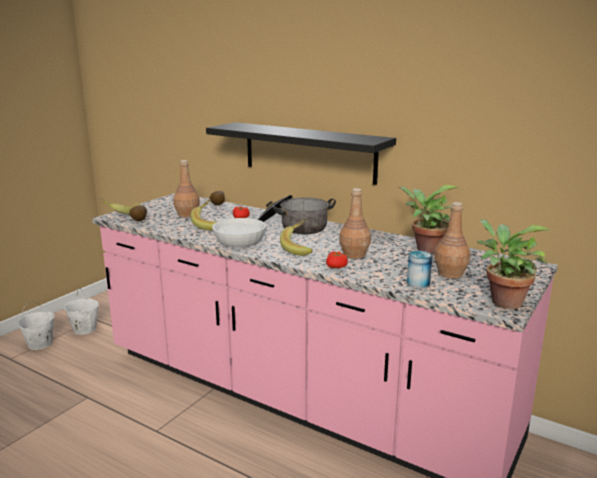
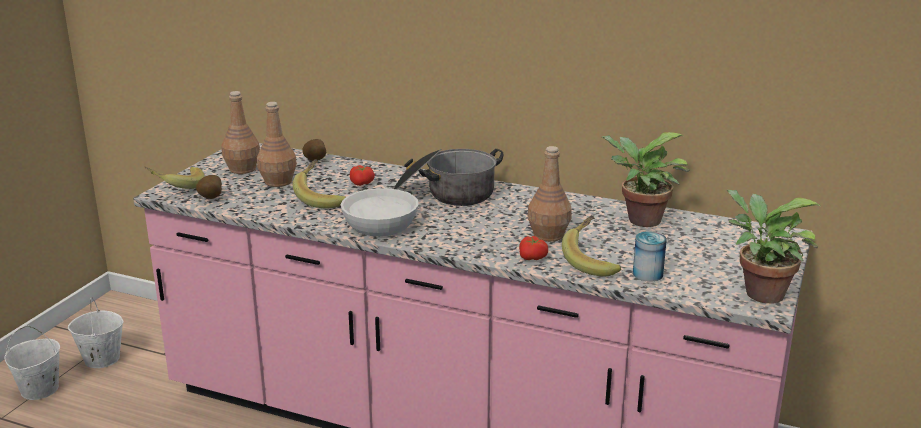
camera: 10 degrees left, 5 degrees up
(301, 248) = (471, 230): banana -> banana (593, 261)
(308, 152) = (456, 81): black shelf -> none
(450, 274) = (683, 256): brown bottle -> brown bottle (242, 169)

